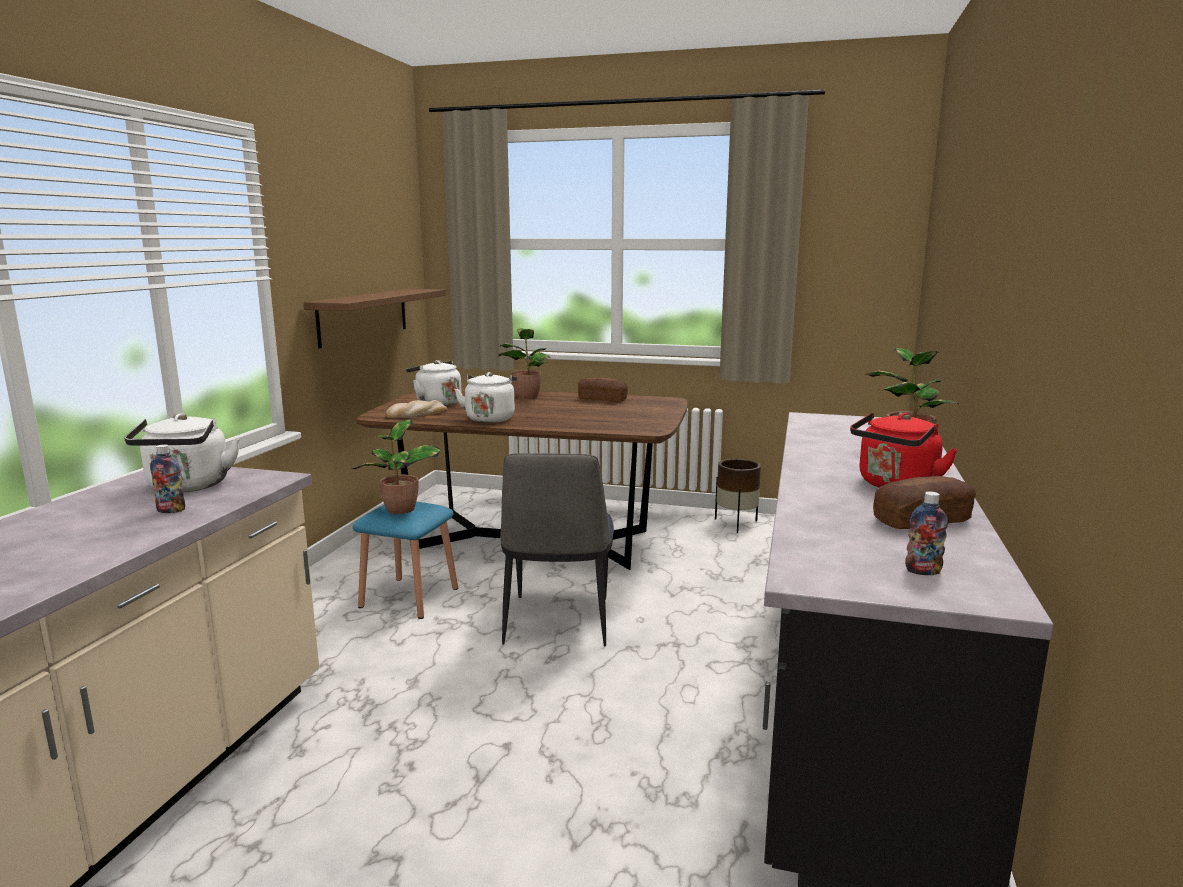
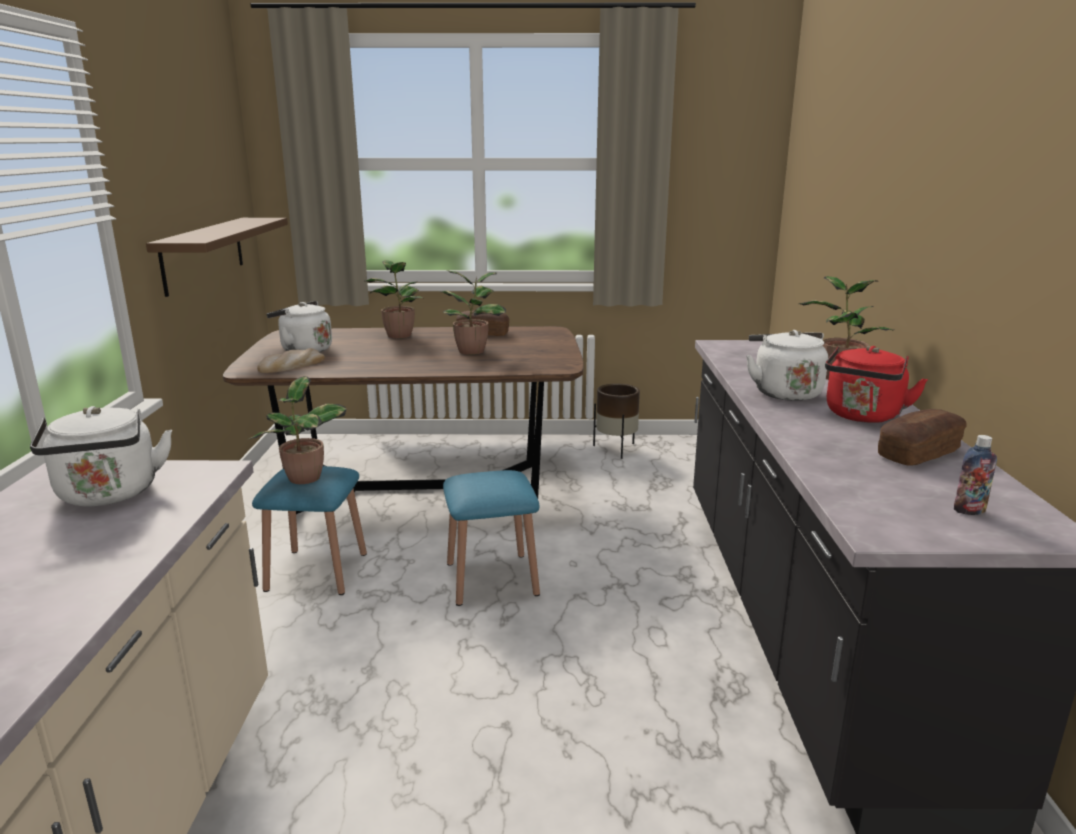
camera: 15 degrees left, 5 degrees up
(171, 510) = (114, 532): bottle -> none
(490, 418) = (380, 365): white kettle -> white kettle (784, 392)
(557, 622) = (491, 578): chair -> blue stool
(581, 412) = (473, 351): none -> potted plant

